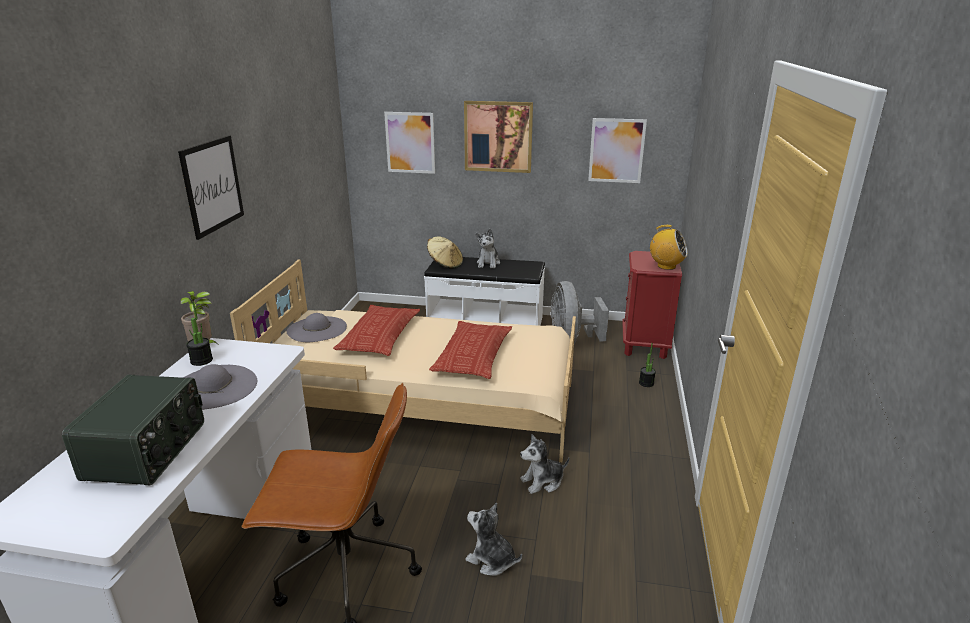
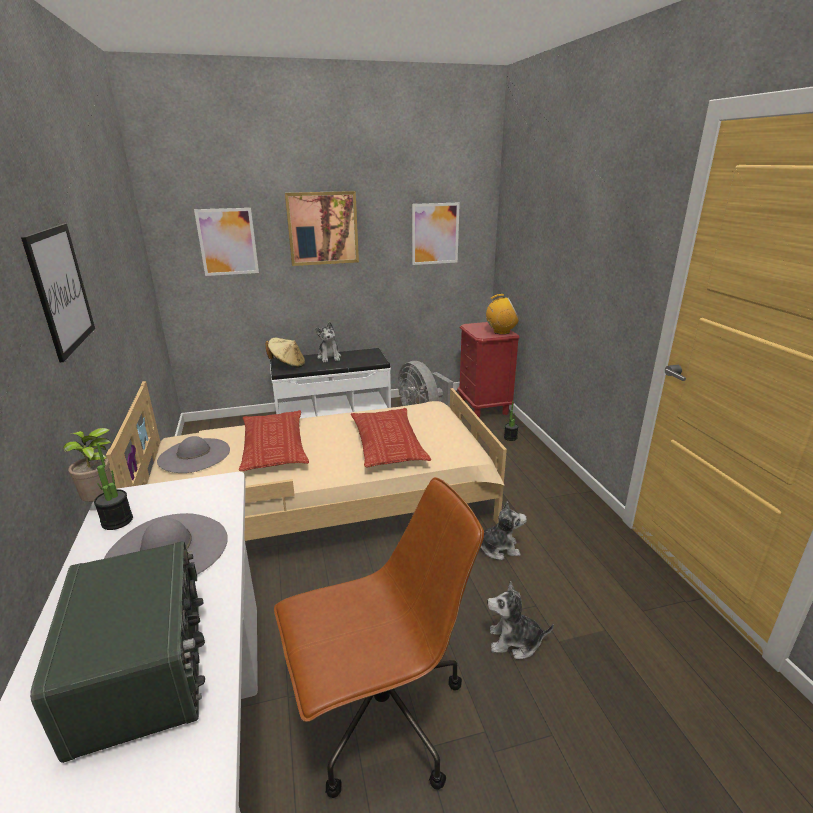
camera: 25 degrees left, 0 degrees up
(542, 482) = (498, 548): plush toy -> plush toy turned 135 degrees counterclockwise

